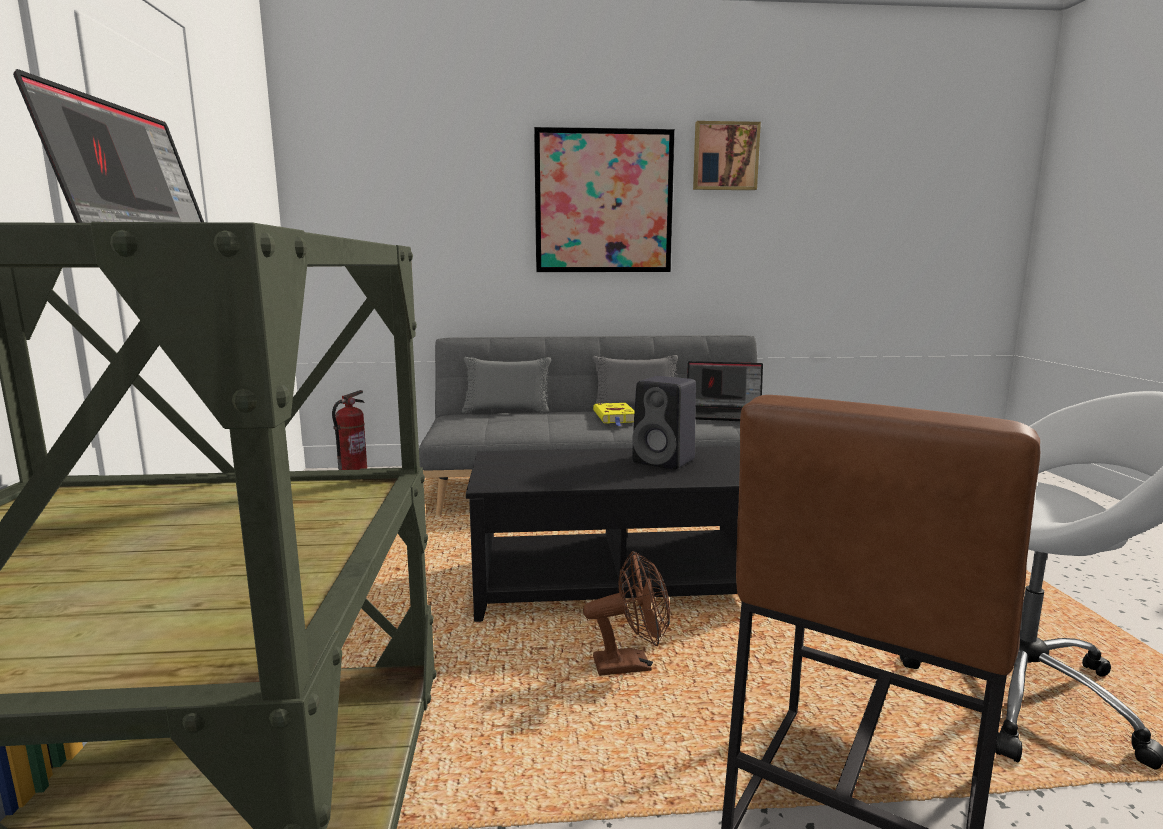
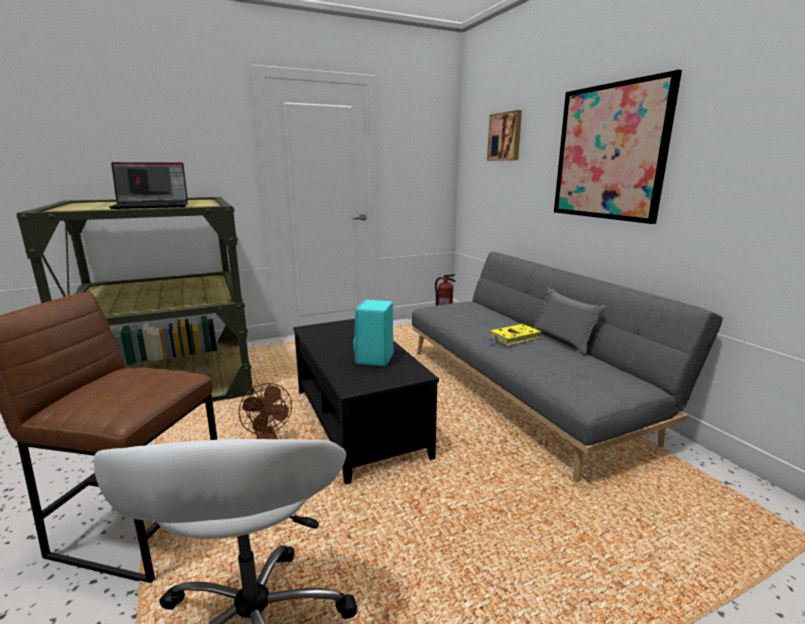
camera: 70 degrees right, 5 degrees up
(506, 411) = (492, 310): grey pillow -> none
(666, 461) = (374, 360): black speaker -> turquoise speaker
(724, 414) = (588, 373): laptop -> none
(725, 156) = (739, 90): picture -> picture (505, 137)

